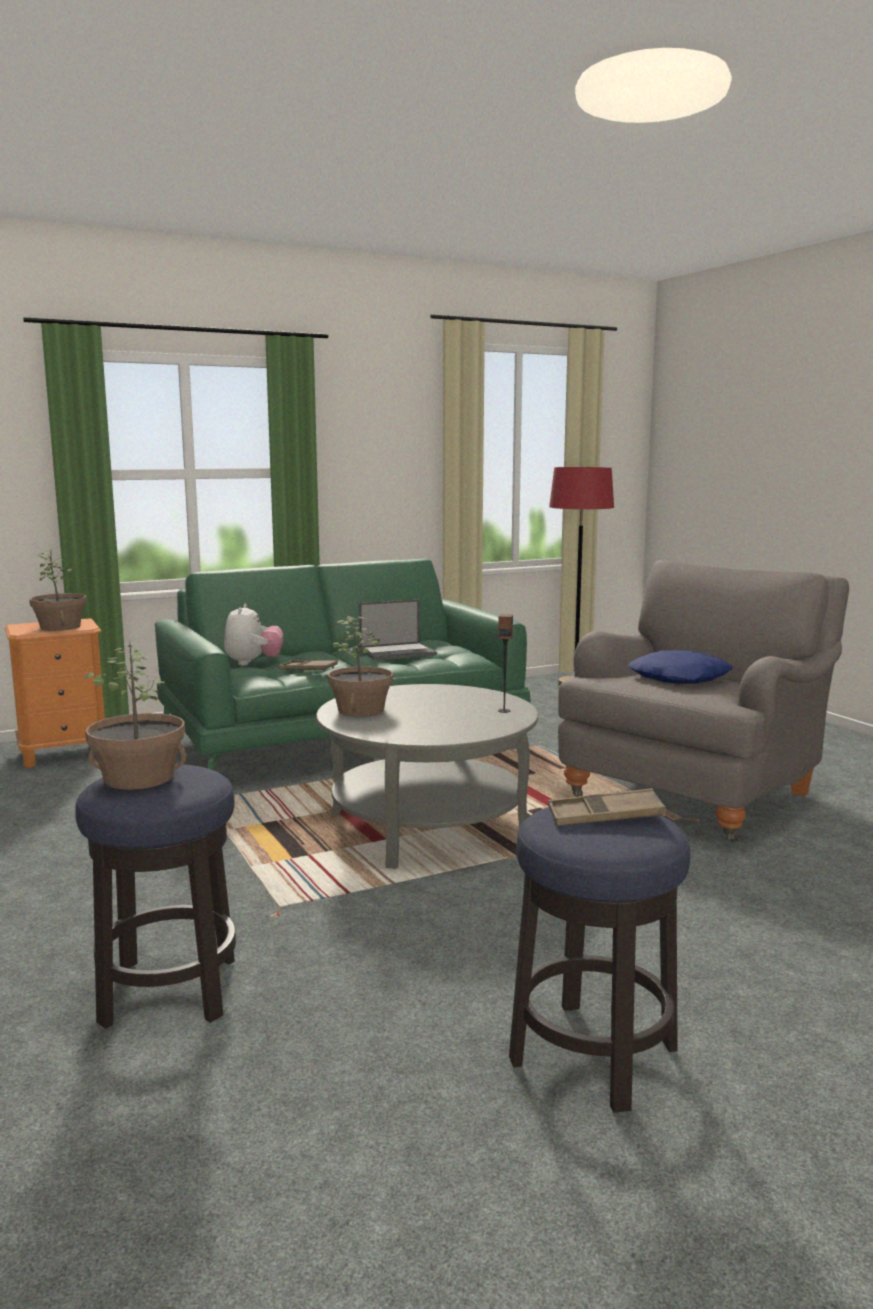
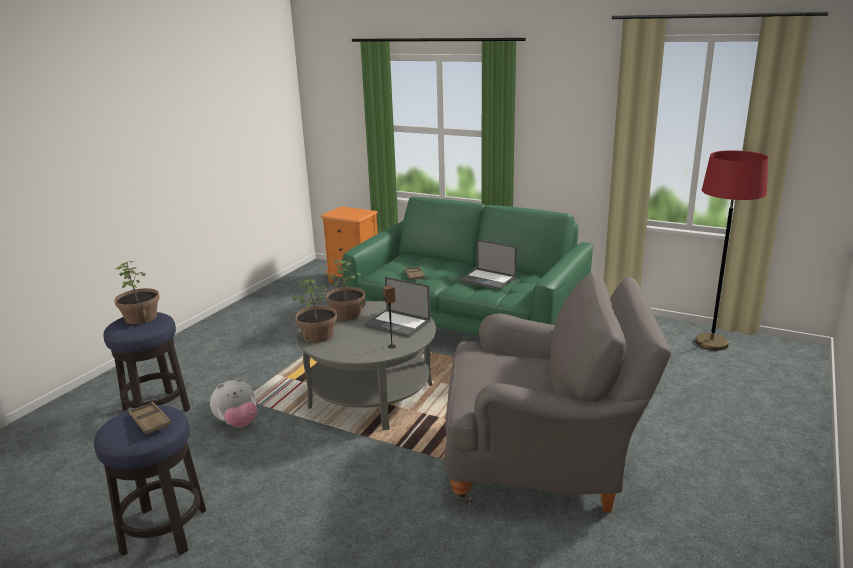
camera: 55 degrees right, 10 degrees up
(61, 627) = (349, 214): potted plant -> potted plant (318, 336)
(253, 663) = (410, 261): plush toy -> plush toy (238, 423)
(445, 697) = (398, 324): none -> laptop
(680, 678) = (511, 373): blue pillow -> none

